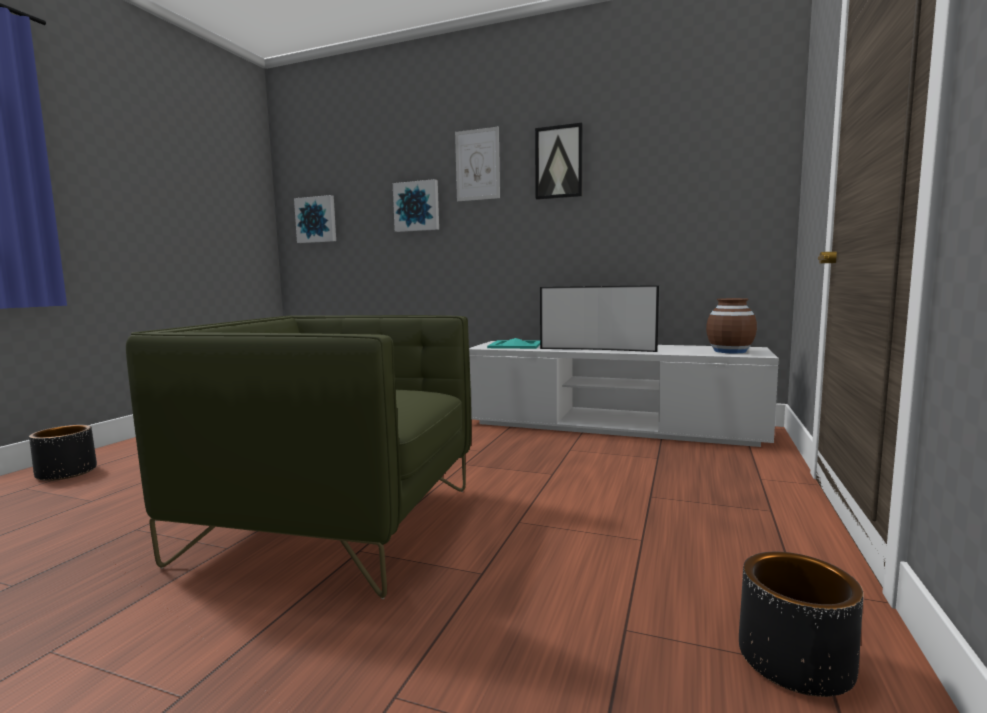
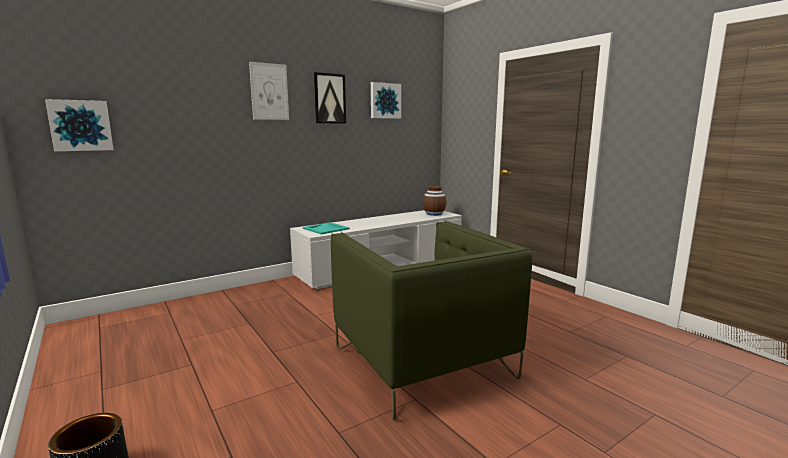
camera: 55 degrees left, 5 degrees up
(335, 525) = (422, 362): green armchair -> green armchair turned 75 degrees counterclockwise
(417, 206) = (213, 120): picture -> picture (385, 101)
(597, 349) = (381, 223): television -> none
(795, 662) = (600, 317): black planter -> none

